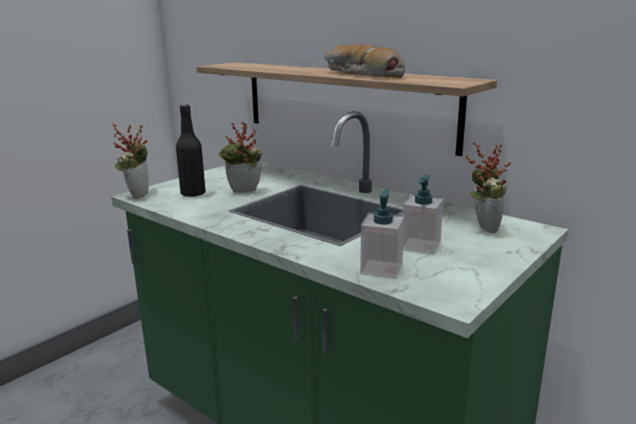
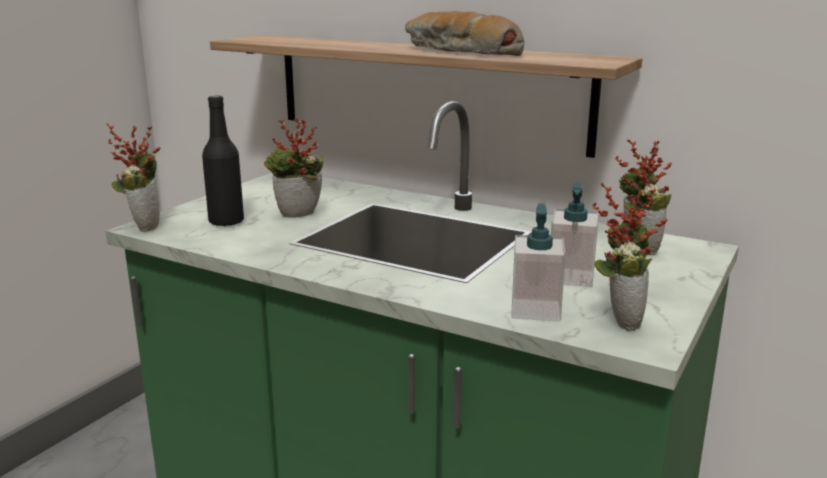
camera: 10 degrees left, 0 degrees up
(442, 280) = (618, 319): none -> potted plant

